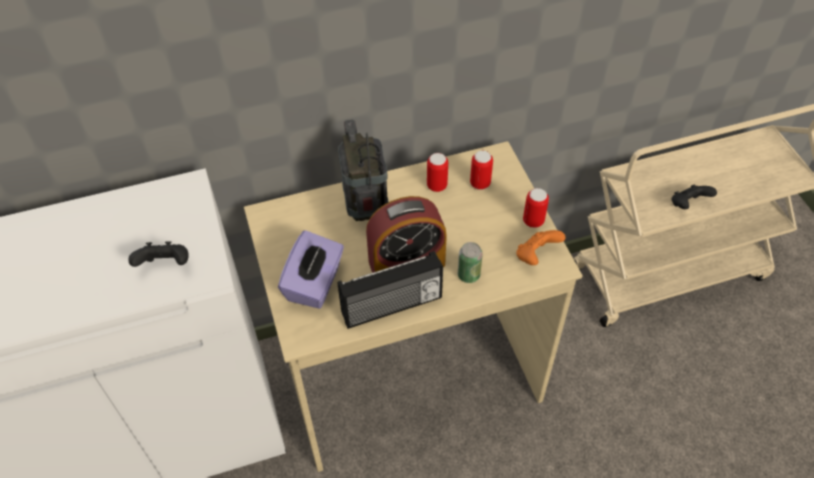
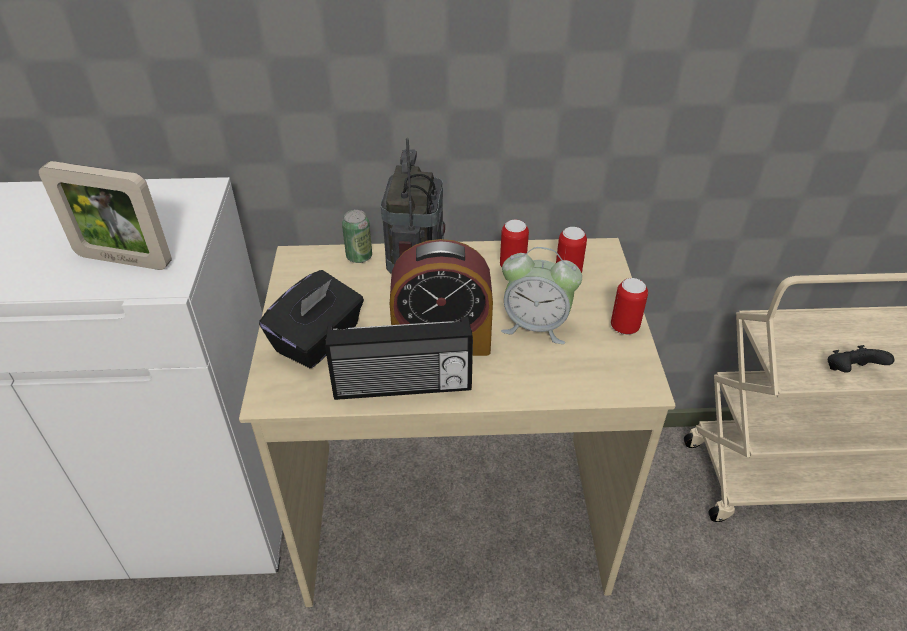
camera: 15 degrees right, 10 degrees down
(166, 265) = (124, 260): black game controller -> picture frame
(315, 283) = (318, 340): purple tissue box -> black tissue box
(468, 275) = (517, 371): can -> can (359, 257)
(470, 234) = (535, 326): none -> alarm clock
(536, 256) = (616, 368): orange game controller -> none

